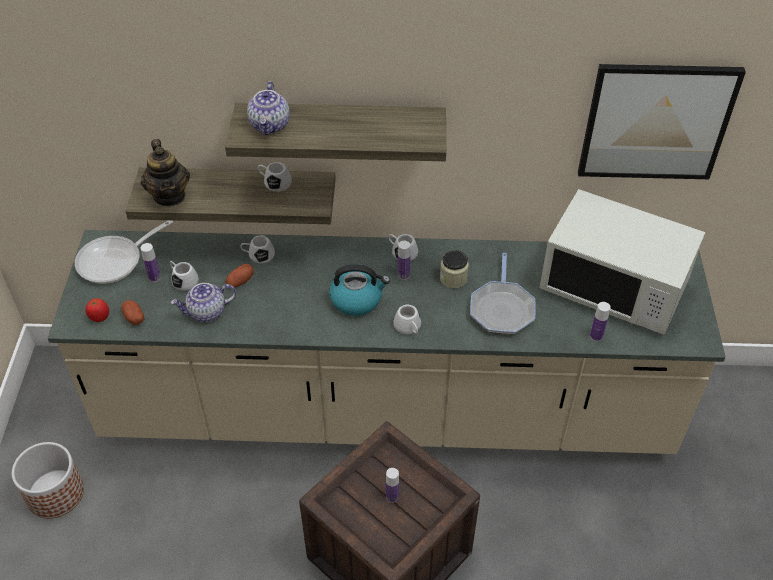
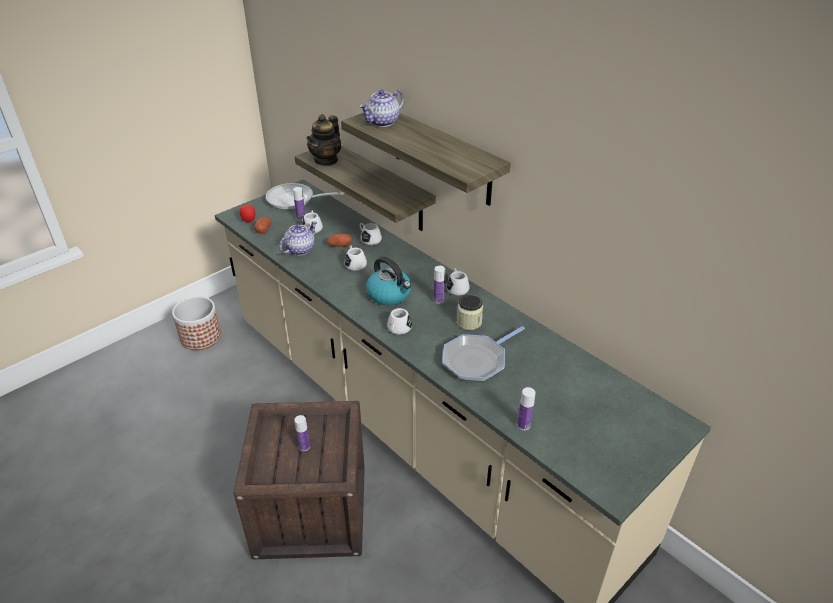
camera: 45 degrees right, 10 degrees down
(206, 312) = (300, 249): teapot -> teapot turned 105 degrees clockwise
(274, 182) = (391, 182): white mug -> white mug (354, 263)
(613, 288) = (585, 405): white microwave -> none
(656, 122) = (684, 253): picture -> none

